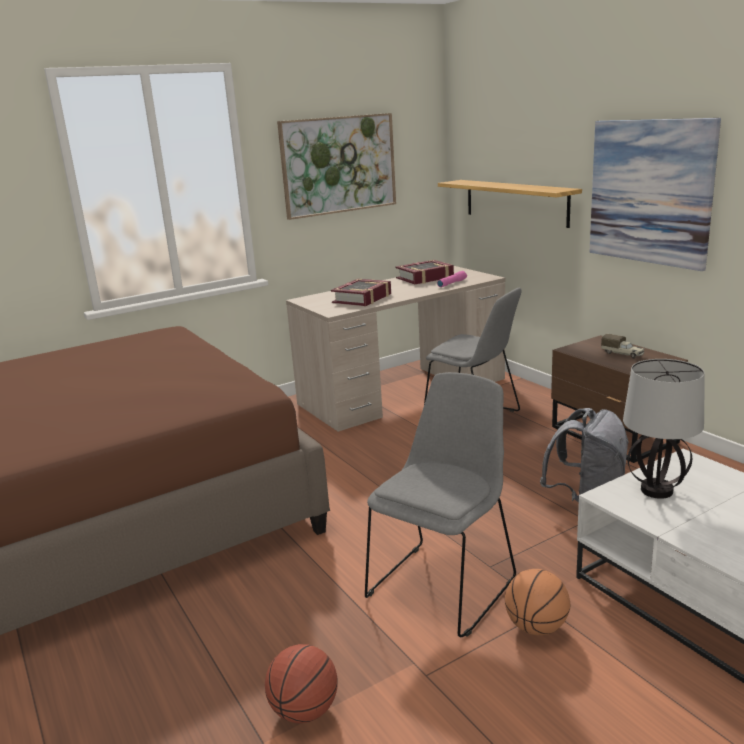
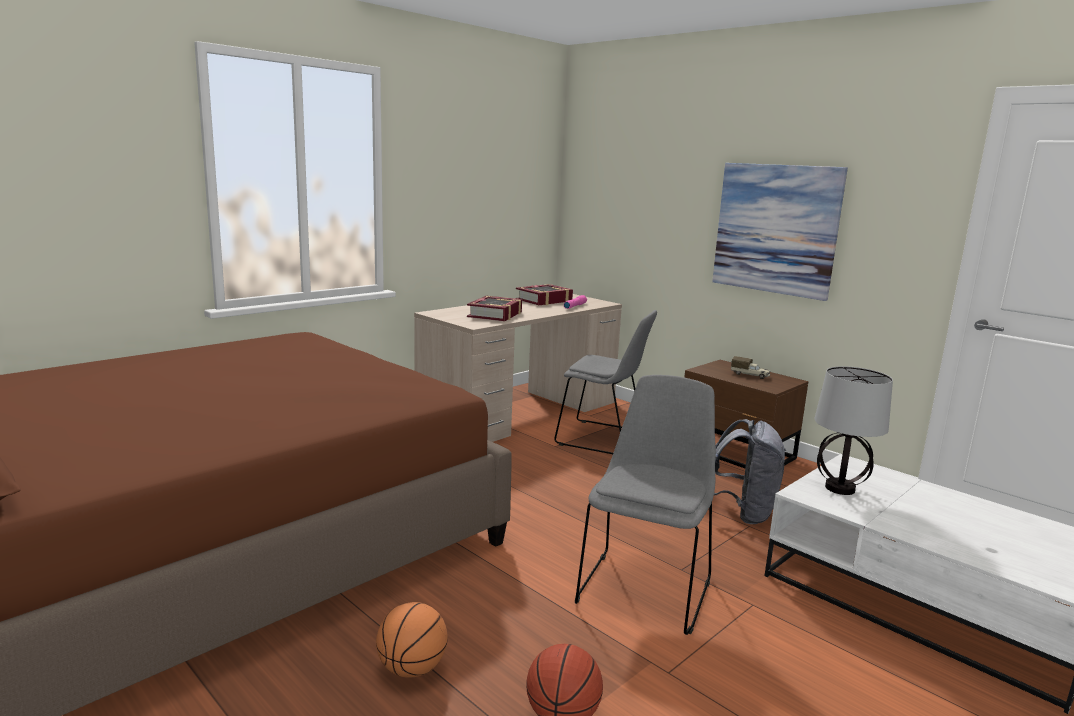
camera: 15 degrees left, 5 degrees down
(338, 165) = (468, 183): picture -> none
(515, 202) = (634, 233): shelf -> none
(536, 627) = (750, 621): basketball -> basketball (412, 669)

